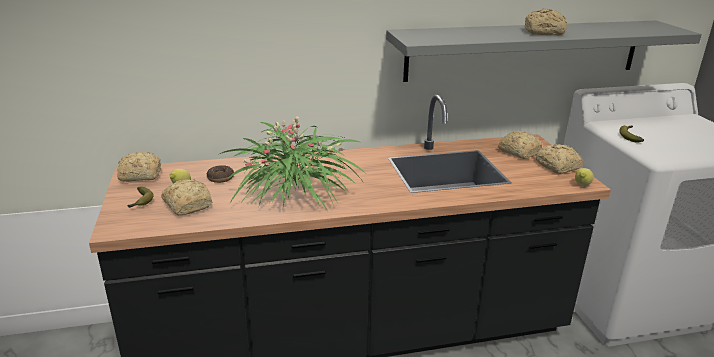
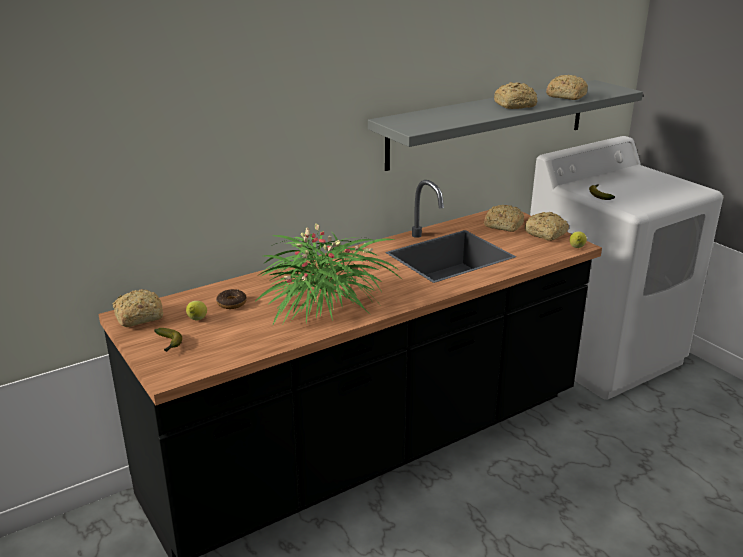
camera: 20 degrees left, 0 degrees up
(188, 204) = (223, 336): bread -> bread (565, 96)

